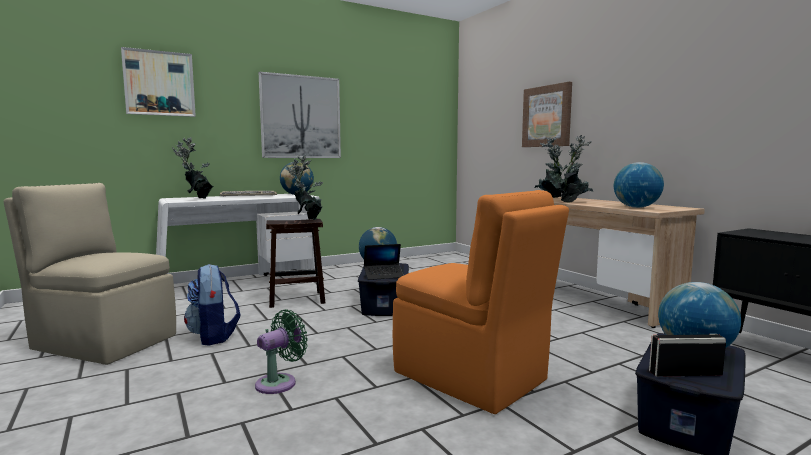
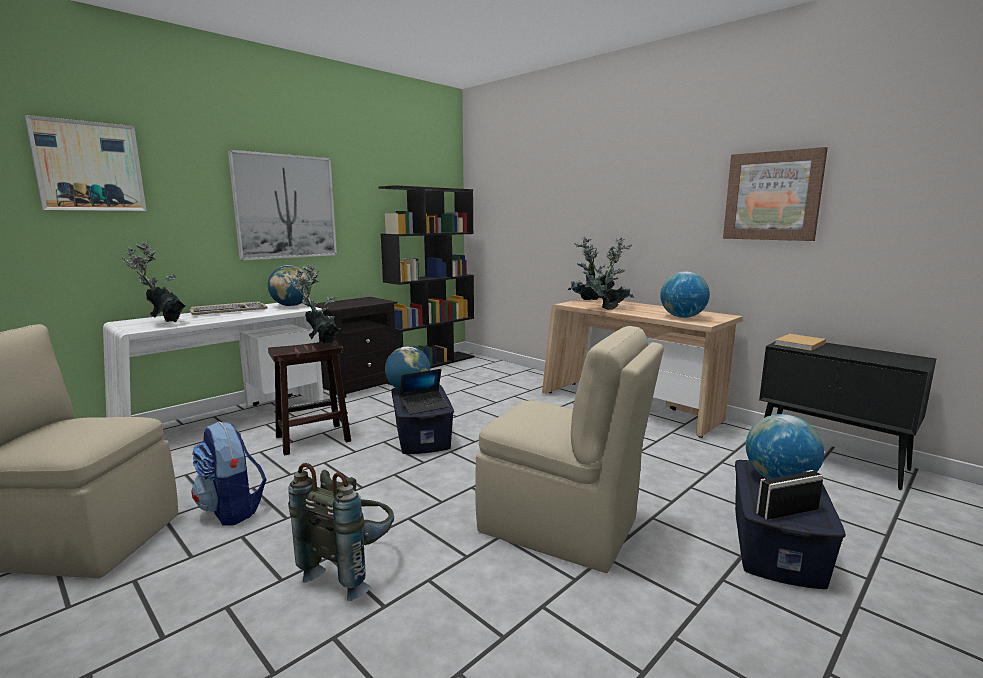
camera: 15 degrees left, 5 degrees up
(280, 382) = (351, 569): green fan -> grey backpack
(351, 268) = (358, 386): none -> black nightstand
(421, 257) = (432, 363): none -> black bookcase
(472, 377) = (562, 527): orange chair -> beige chair
(547, 116) = (573, 209): picture -> picture (772, 196)
(758, 233) = (799, 344): none -> beige book

